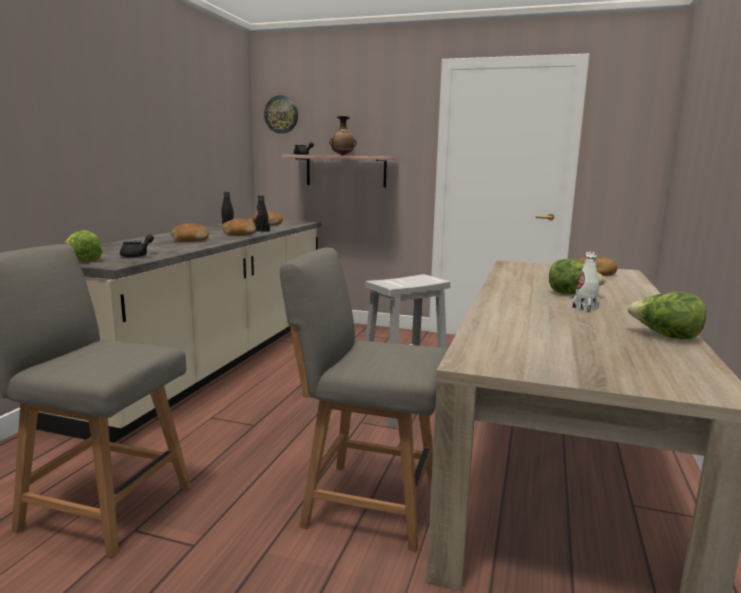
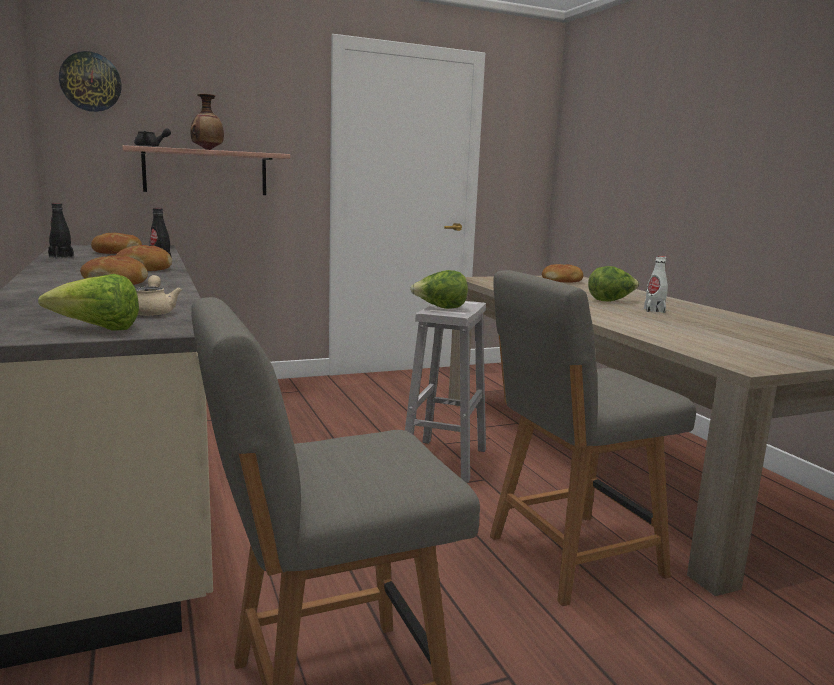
camera: 40 degrees left, 0 degrees up
(137, 255) = (153, 312): black teapot -> beige teapot
(665, 336) = (756, 323): lettuce -> lettuce (440, 308)

